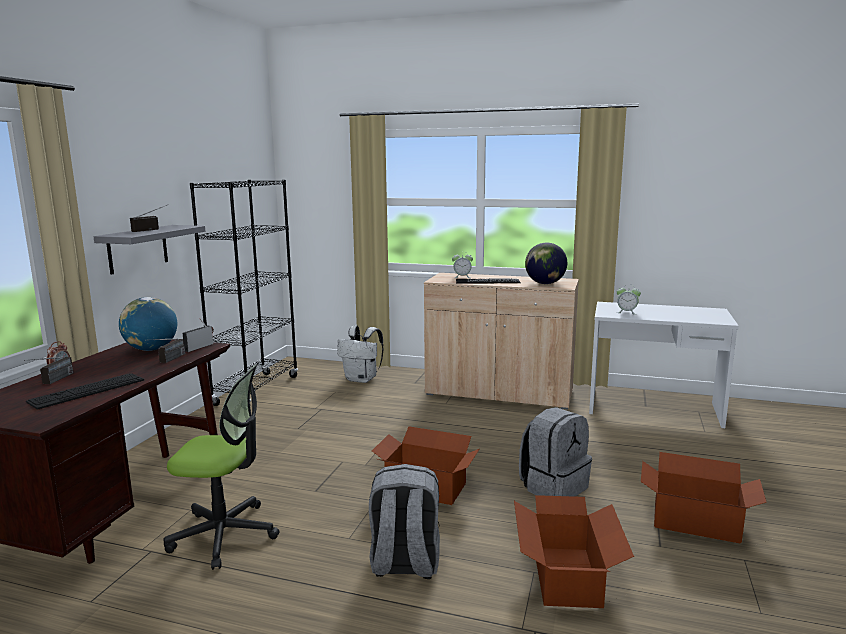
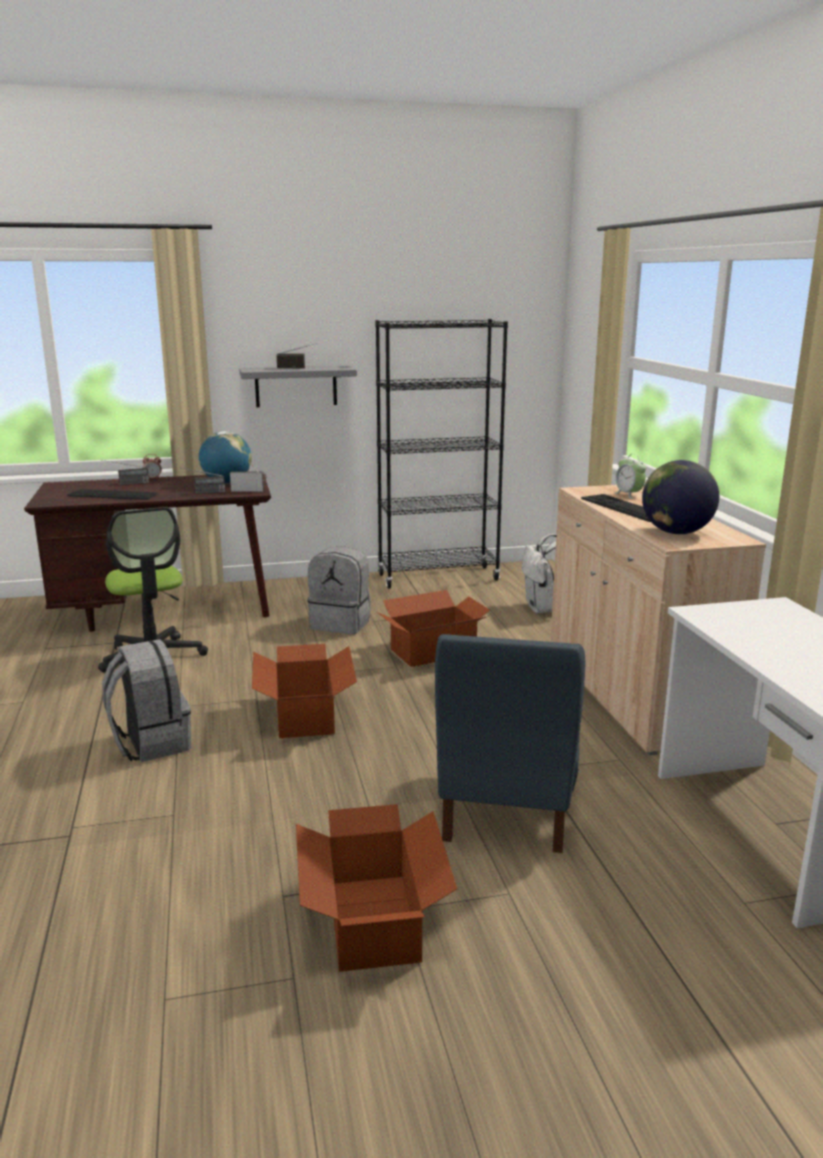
camera: 60 degrees right, 5 degrees up
(553, 487) = (378, 790): grey backpack -> grey backpack (341, 623)
(567, 576) = (176, 837): cardboard box -> cardboard box (434, 652)
(599, 457) = (505, 809): none -> blue chair
(627, 312) = (742, 623): alarm clock -> none

